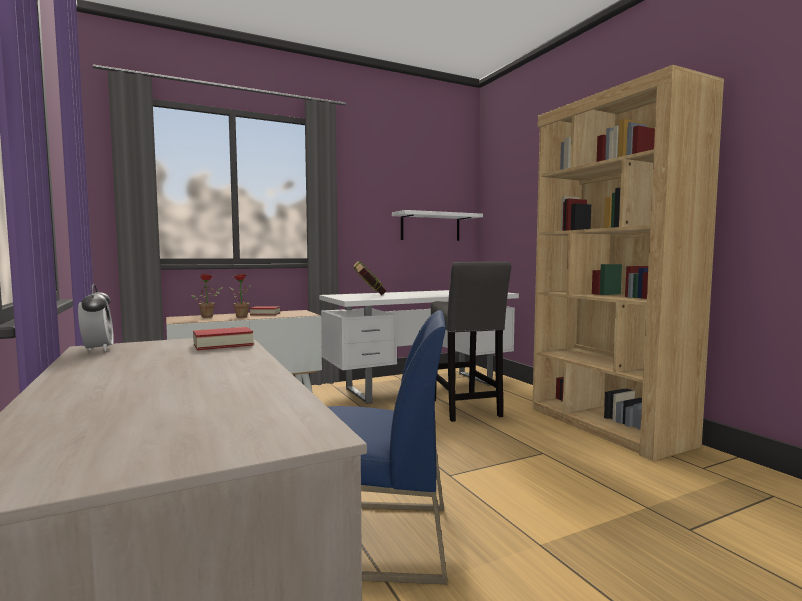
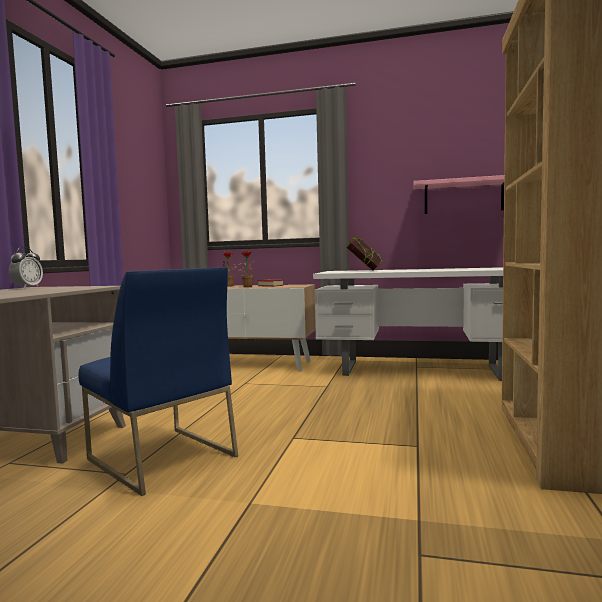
camera: 40 degrees right, 0 degrees up
(223, 344) = (77, 288): book -> none
(430, 227) = (463, 197): white shelf -> pink shelf
(465, 409) = (422, 395): grey stool -> none

